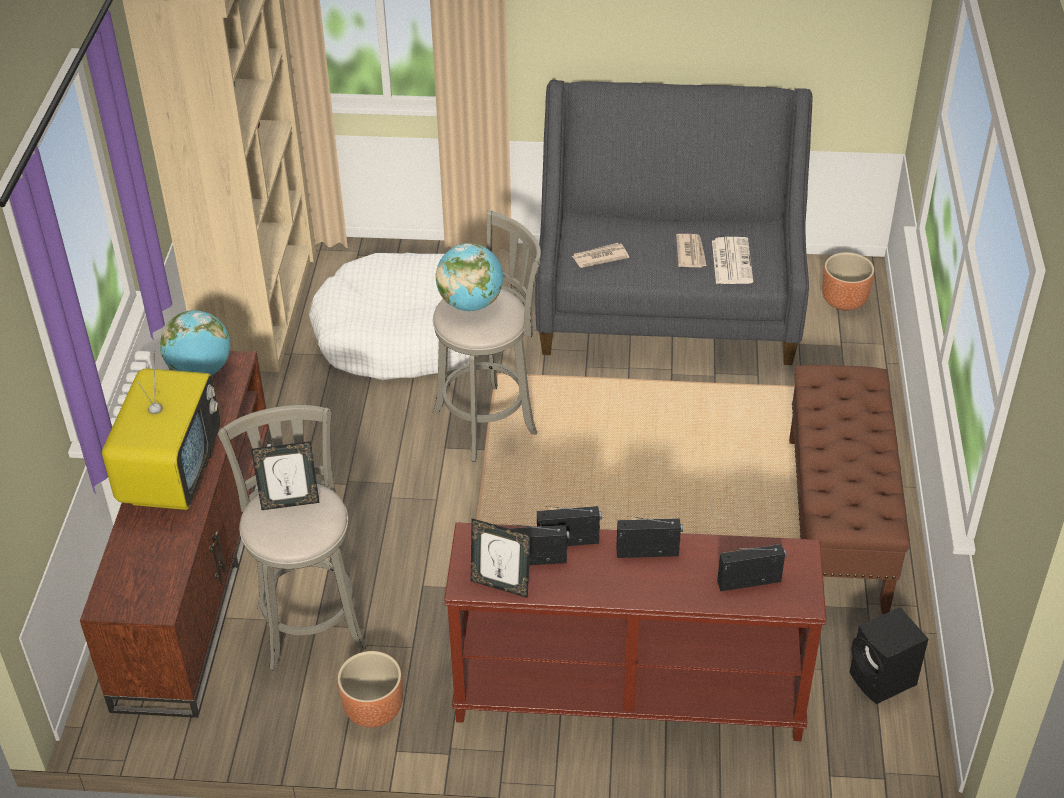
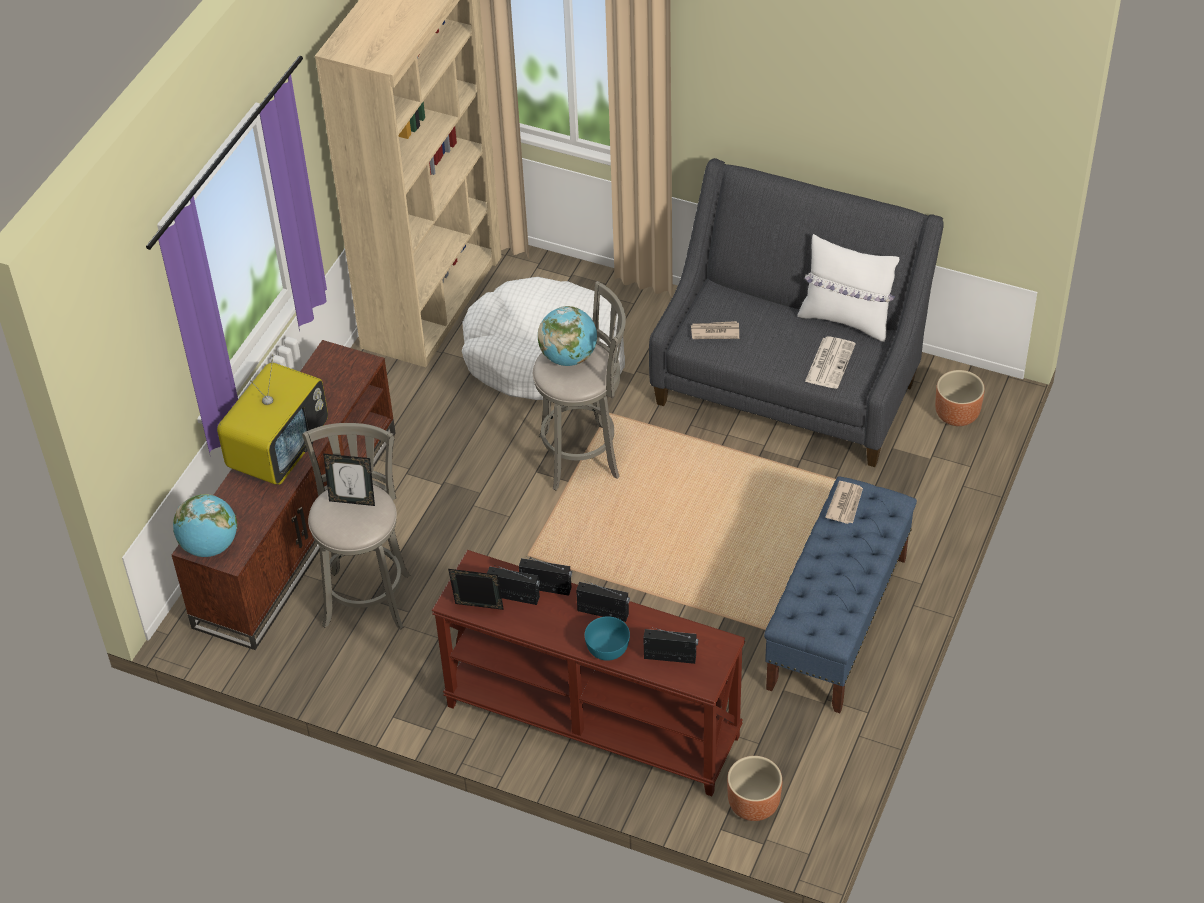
camera: 20 degrees right, 5 degrees up
(201, 371) = (334, 365): globe -> globe (210, 546)
(373, 709) = (388, 679): brown planter -> brown planter (753, 804)
(500, 585) = (478, 610): picture frame -> picture frame turned 150 degrees clockwise
(673, 590) = (607, 648): none -> turquoise bowl
(690, 252) = (798, 346): newspaper -> newspaper (845, 504)
(725, 220) = (846, 320): none -> white pillow
(836, 523) = (837, 623): brown bench -> blue bench
(883, 680) = (805, 766): black speaker -> none

